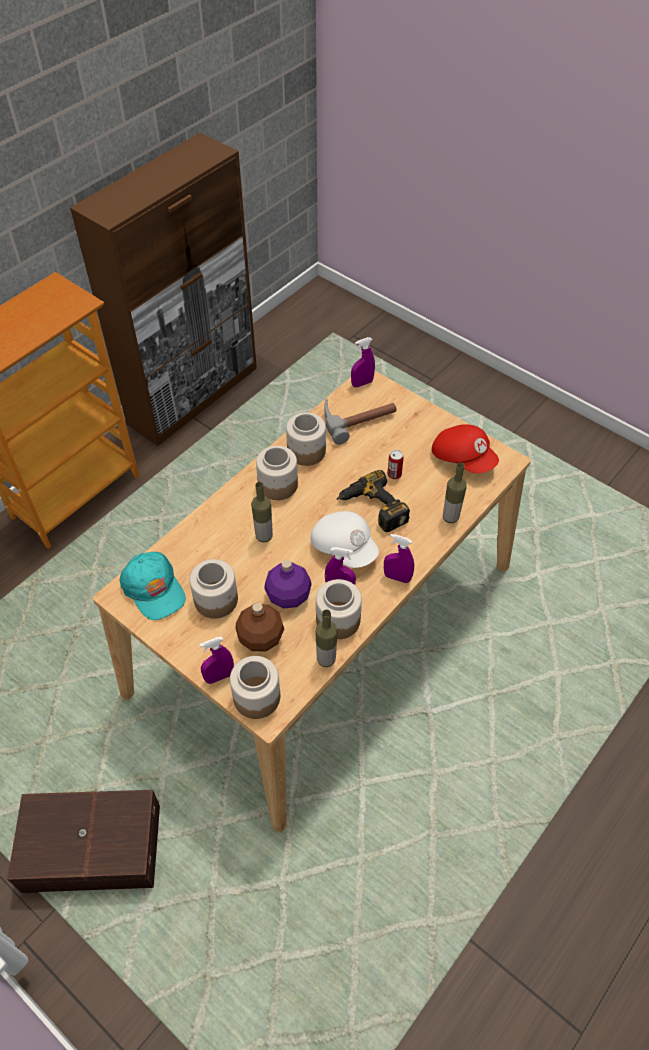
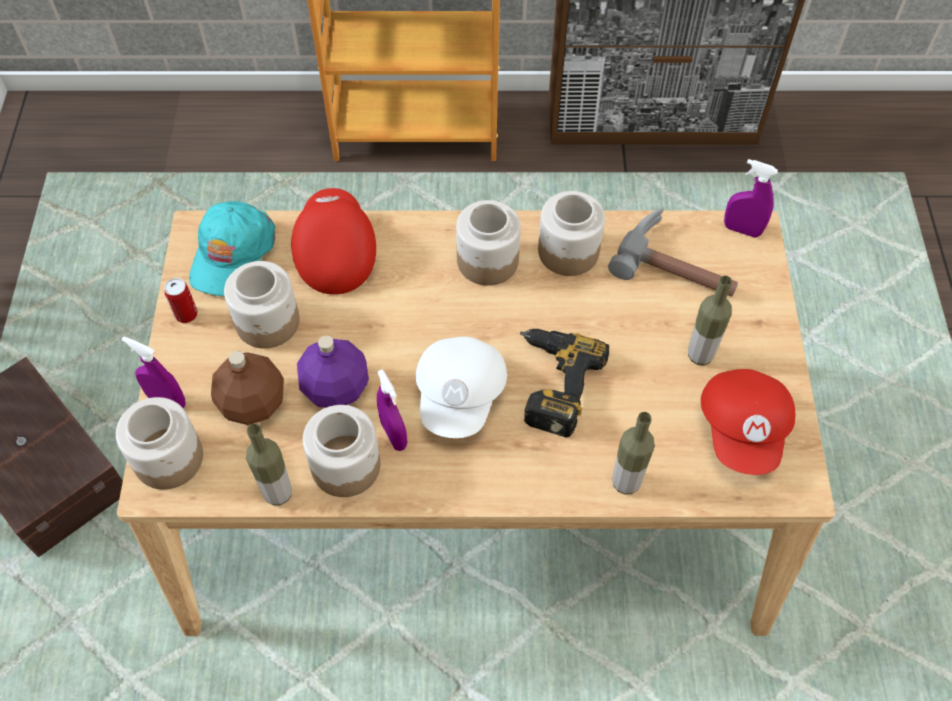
camera: 50 degrees right, 5 degrees up
(203, 543) = (334, 252): none -> red cap
(264, 536) = (399, 302): bottle -> bottle (700, 355)
(394, 474) = (630, 369): can -> can (186, 314)
(397, 577) = (468, 487): purple spray bottle -> none

